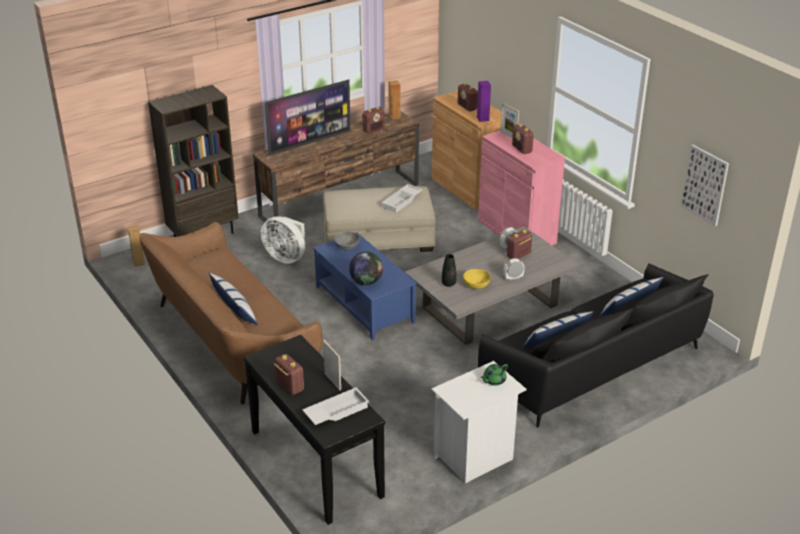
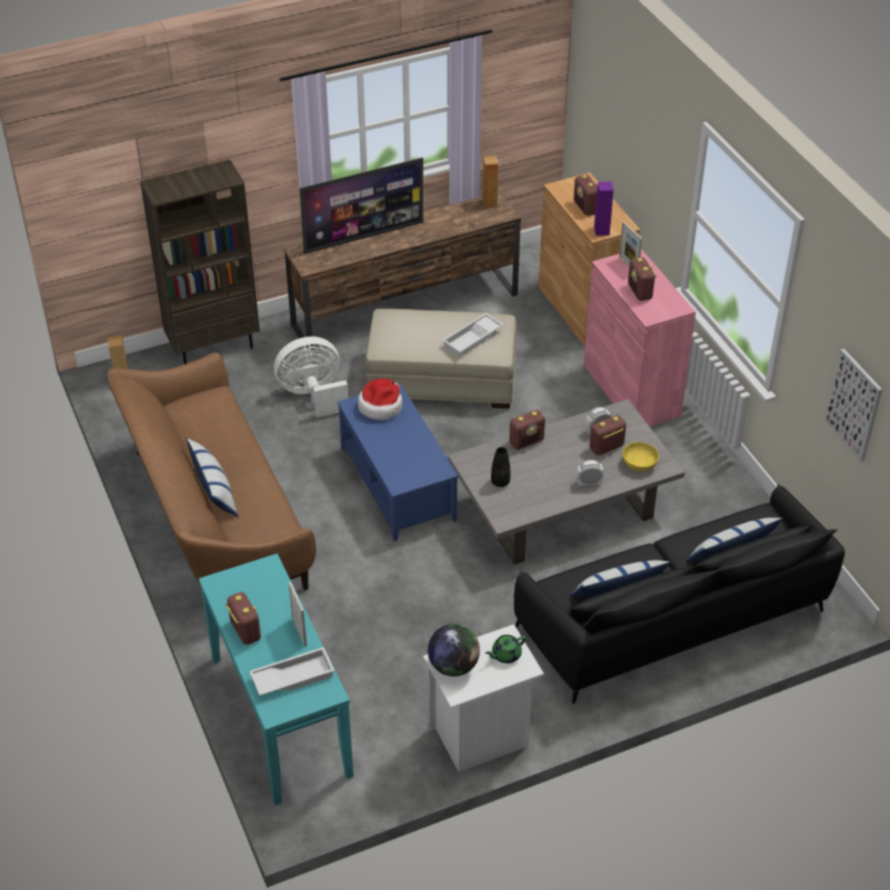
camera: 10 degrees right, 10 degrees up
(286, 257) = (313, 395): white fan -> white fan turned 120 degrees clockwise
(315, 463) = (279, 716): black console table -> turquoise console table
(346, 247) = (381, 406): grey bowl -> hat
(366, 282) = (392, 466): globe -> globe (453, 666)
(373, 129) = (455, 223): radio -> radio (526, 441)
(476, 285) = (536, 489): yellow bowl -> yellow bowl (639, 464)

